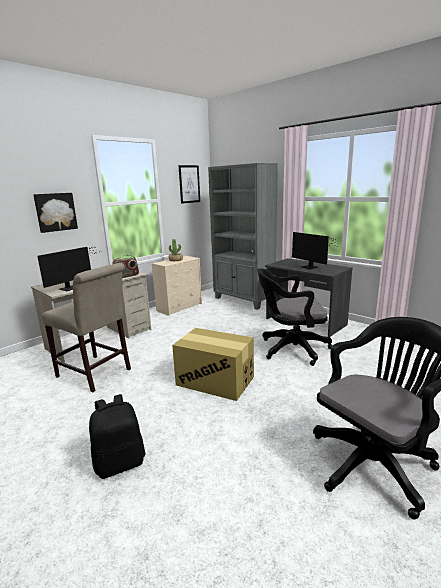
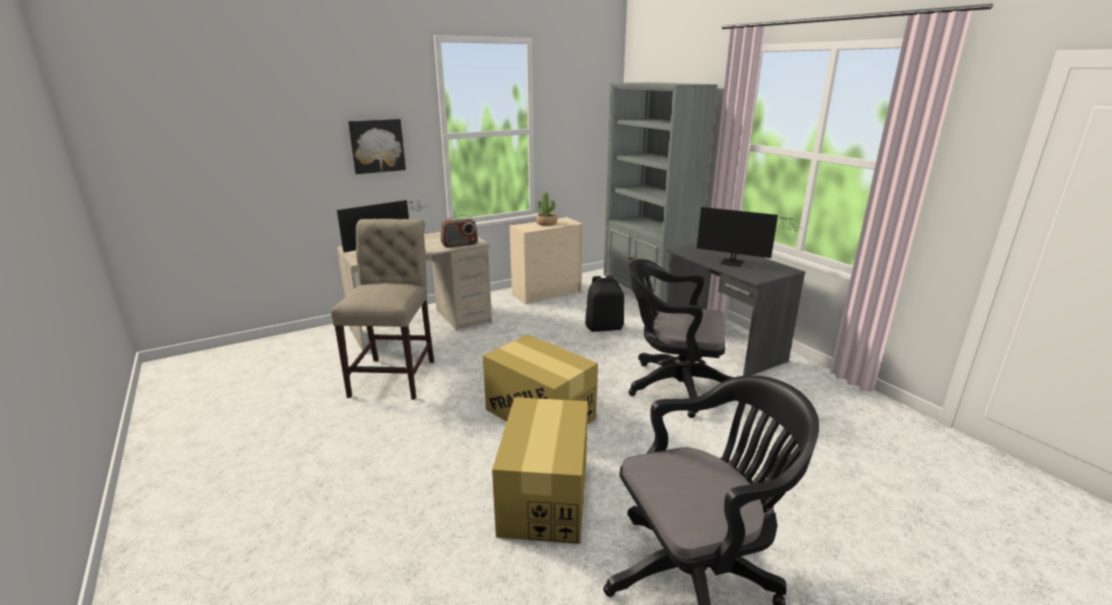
camera: 15 degrees right, 5 degrees up
(96, 374) = (396, 375): beige chair -> beige chair turned 135 degrees counterclockwise
(120, 463) = (375, 496): black backpack -> black backpack (604, 327)
(189, 184) = (584, 106): picture -> none
(248, 434) = (545, 496): none -> cardboard box
(311, 267) = (735, 263): monitor -> monitor turned 45 degrees counterclockwise

